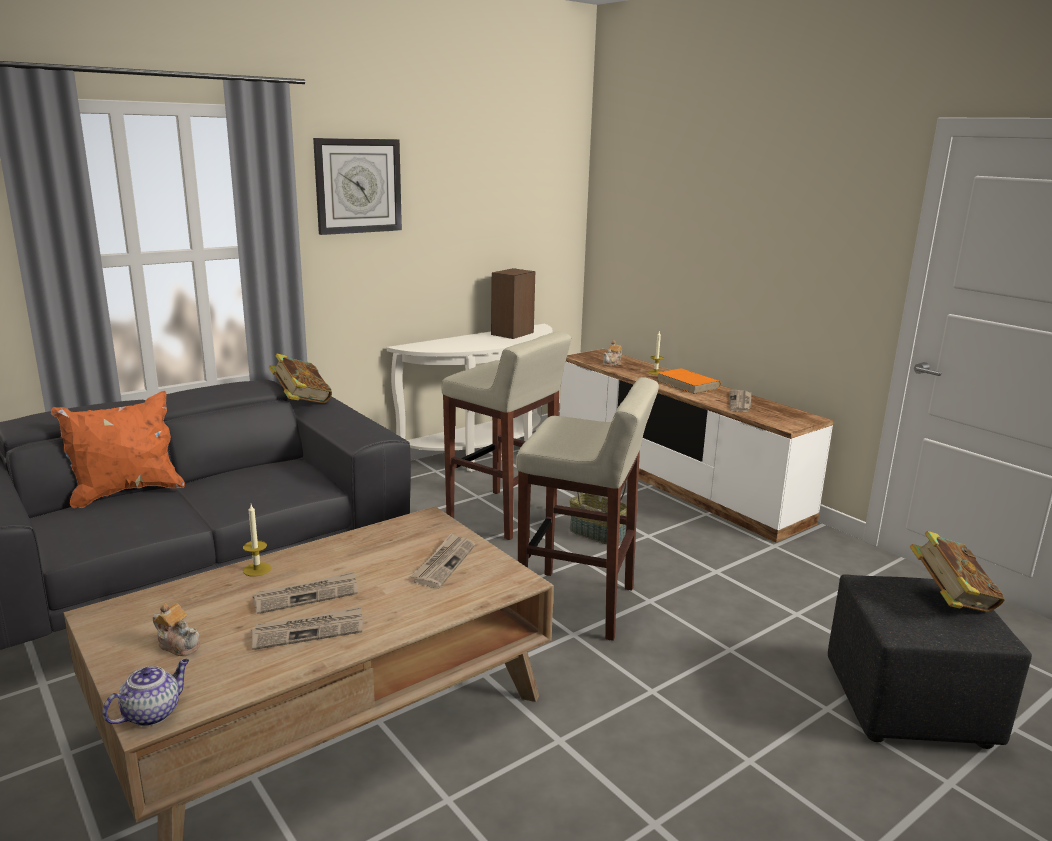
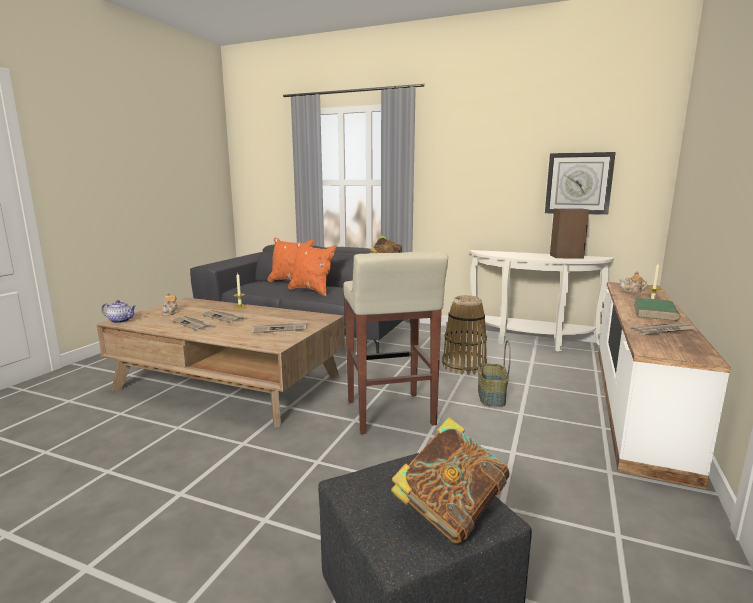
camera: 60 degrees right, 5 degrees down
(232, 492) = (312, 291): none -> orange pillow
(358, 186) = (460, 146): wall clock -> wall clock (578, 183)
(503, 515) = (463, 366): beige stool -> basket
(688, 384) = (655, 312): orange book -> green book

